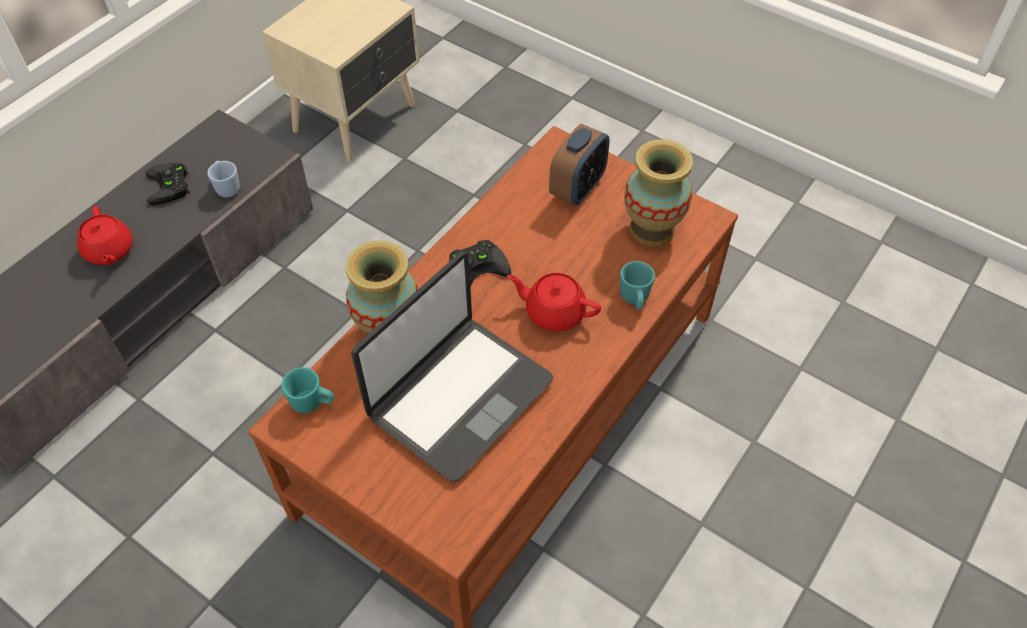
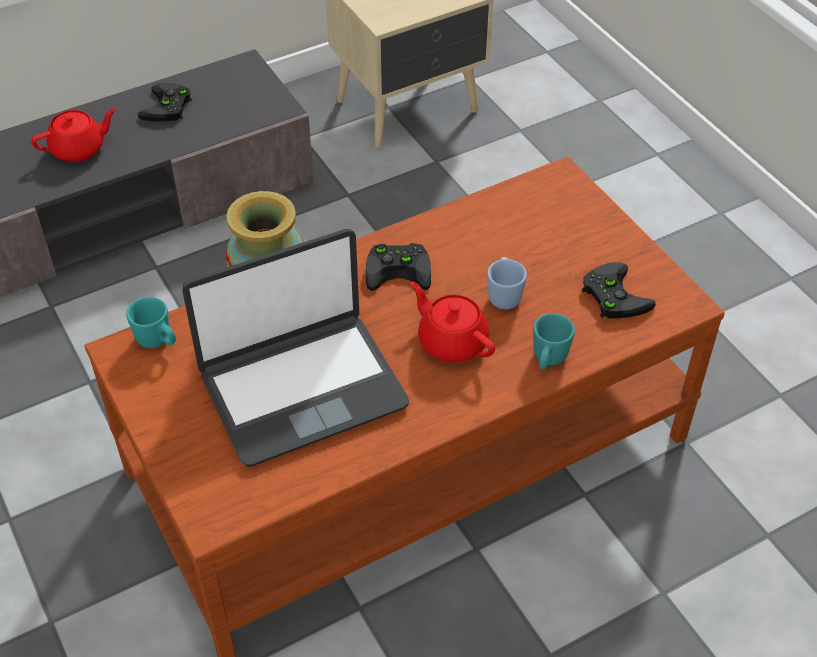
camera: 25 degrees right, 5 degrees down
(109, 251) = (79, 149): red teapot -> red teapot turned 120 degrees counterclockwise
(227, 187) = (220, 124): blue mug -> blue mug (504, 294)
(577, 189) = (554, 227): alarm clock -> none
(651, 229) = (612, 295): vase -> black game controller

